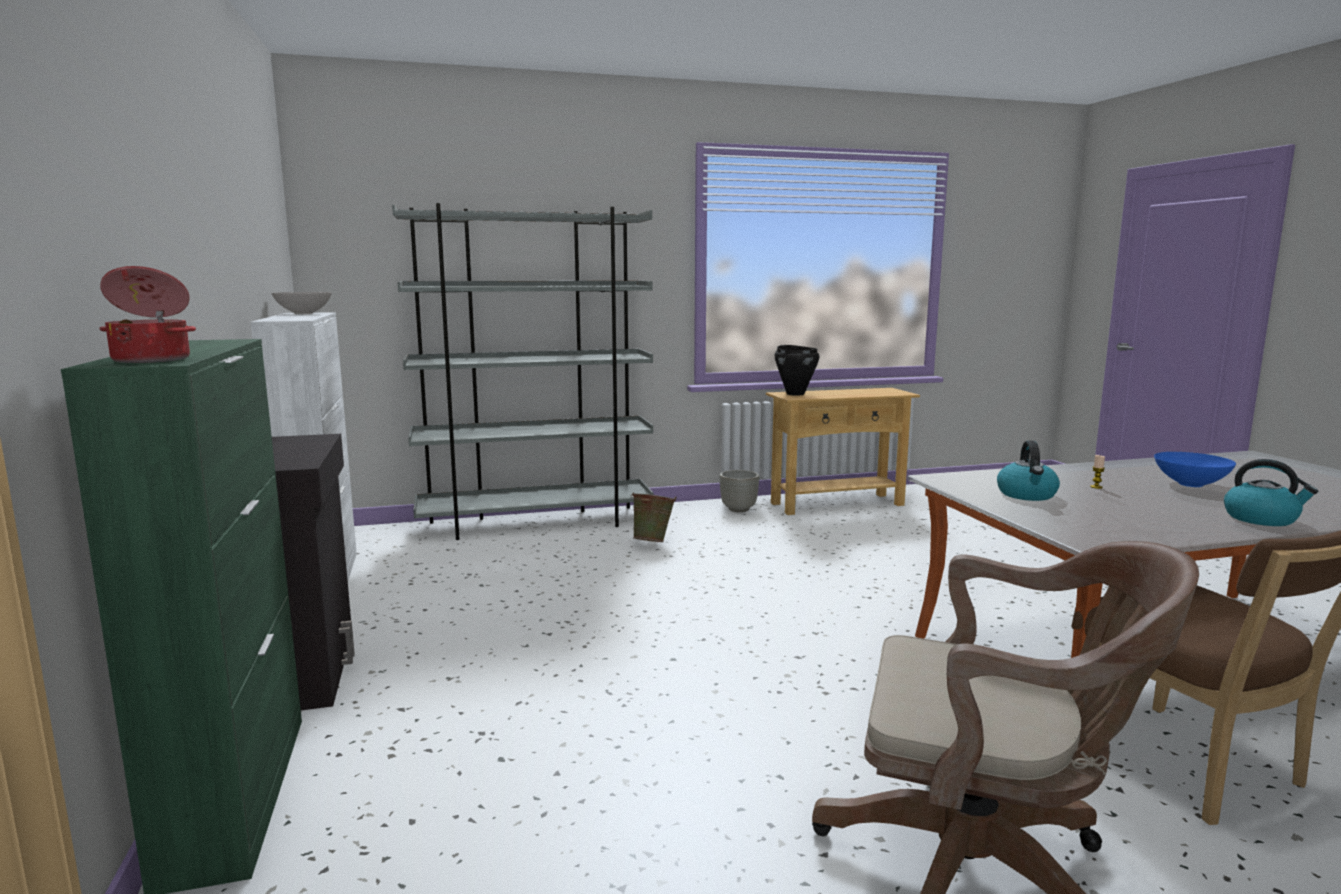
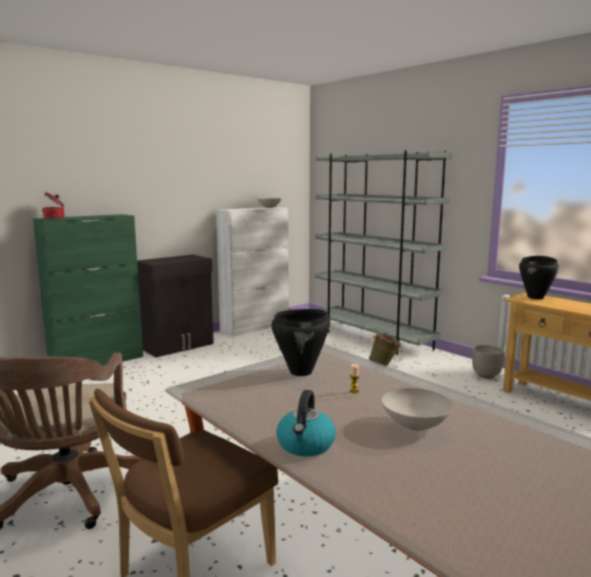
camera: 65 degrees right, 0 degrees up
(1027, 495) = (301, 372): kettle -> black cooking pot
(1189, 484) = (415, 425): blue bowl -> white bowl

